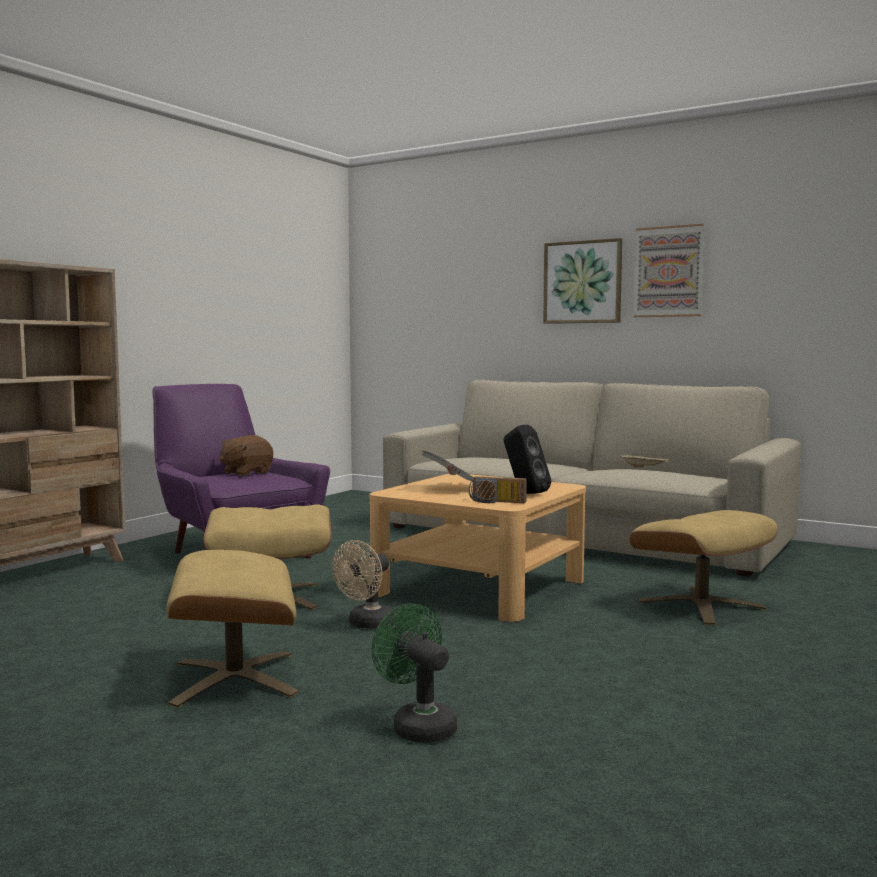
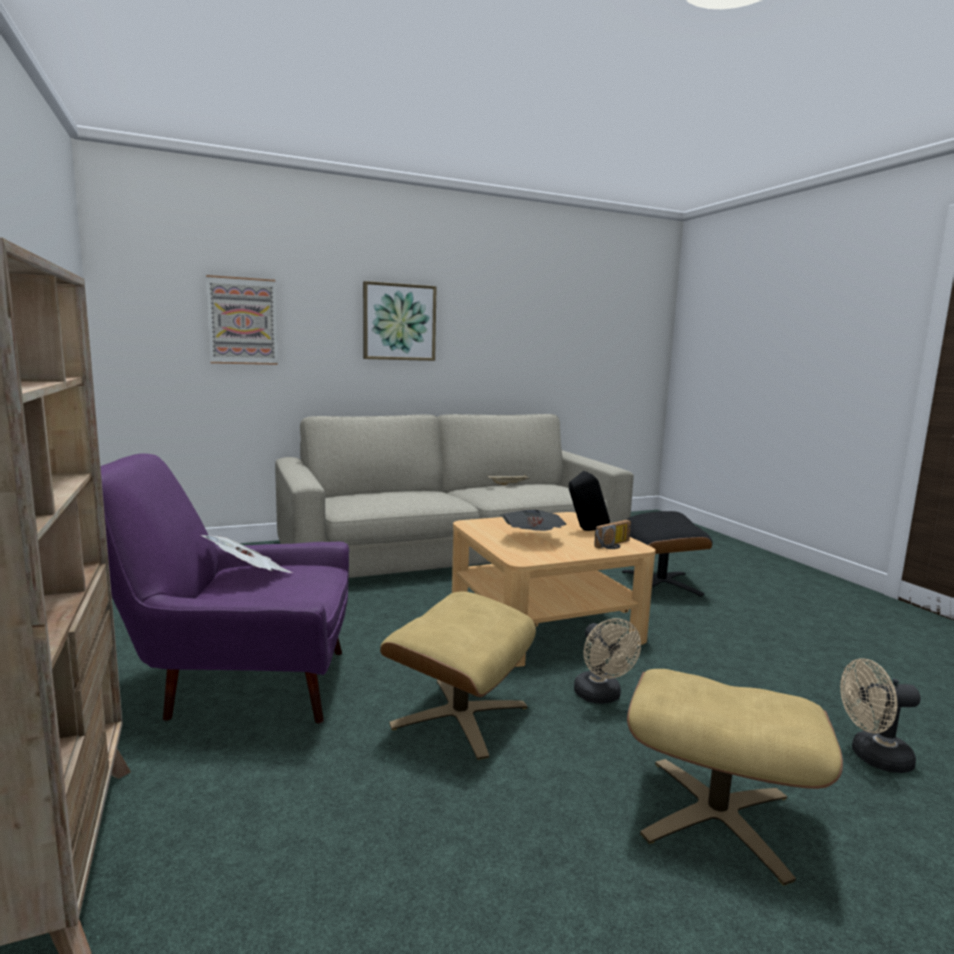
camera: 55 degrees left, 5 degrees up
(246, 473) = (249, 575): brown plush toy -> newspaper
(418, 726) = (872, 757): green fan -> beige fan
(668, 272) = (472, 320): picture -> picture (242, 321)
(701, 605) = (661, 583): beige ottoman -> black ottoman

